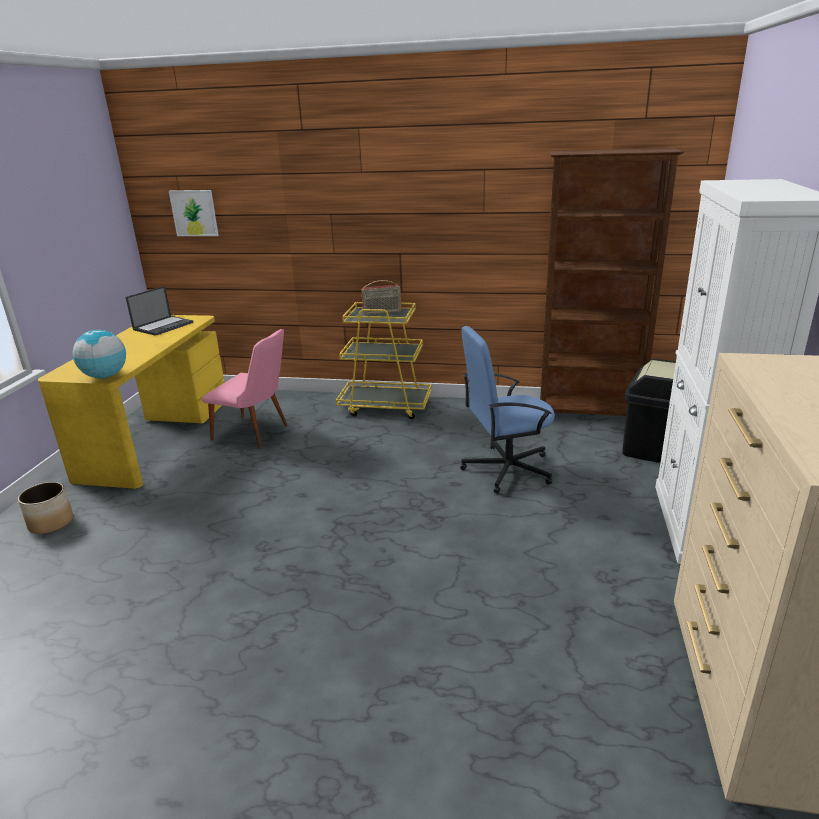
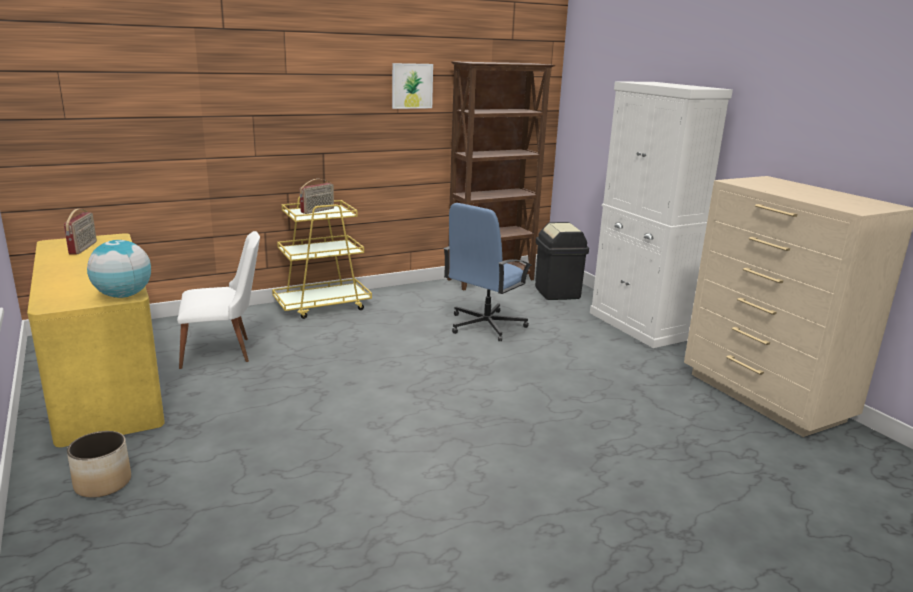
camera: 40 degrees left, 5 degrees down
(164, 326) = (83, 248): laptop -> radio
(194, 213) = (83, 115): picture -> picture (412, 86)
(256, 433) = (224, 352): pink chair -> white chair

